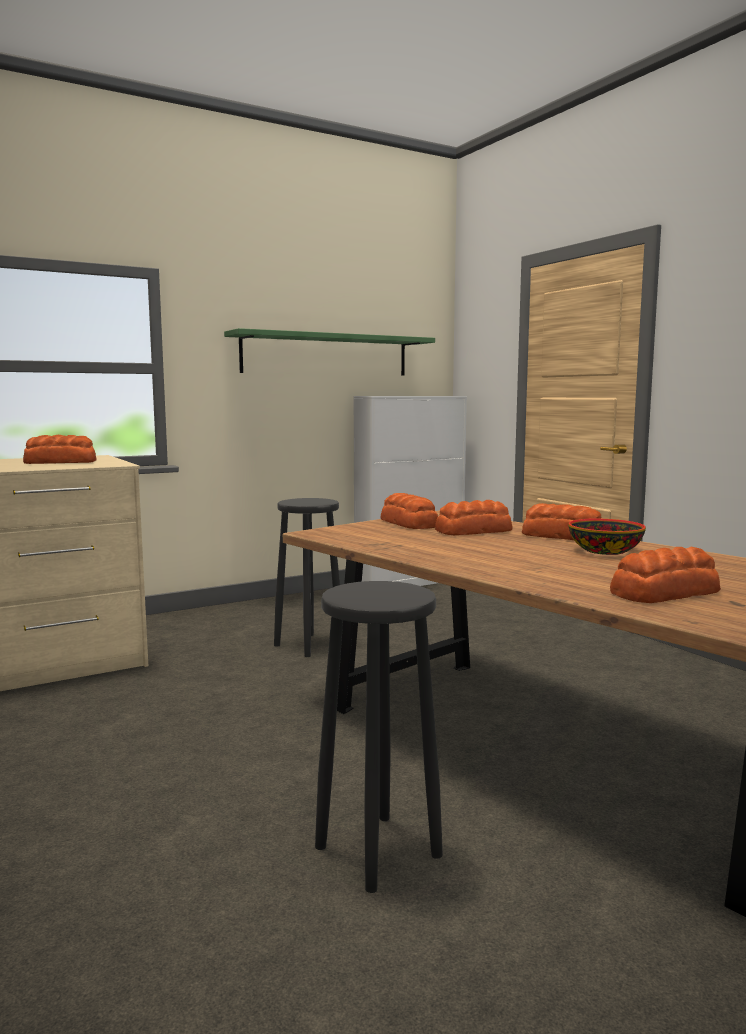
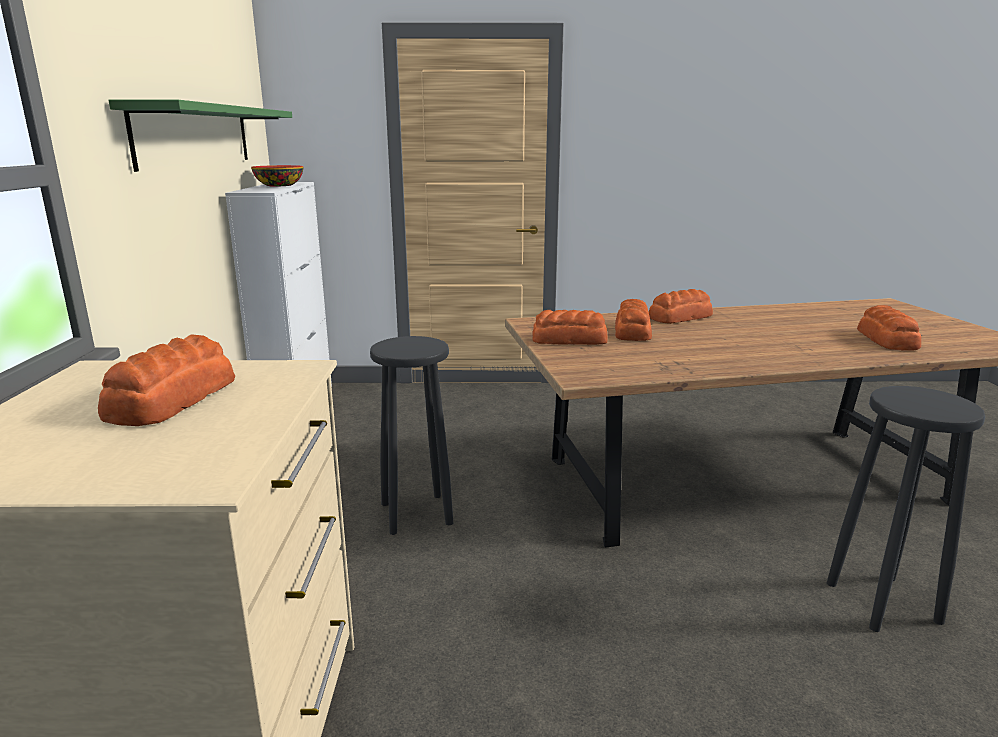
camera: 60 degrees left, 10 degrees up
(604, 551) = (746, 321): bowl -> bowl (278, 185)

